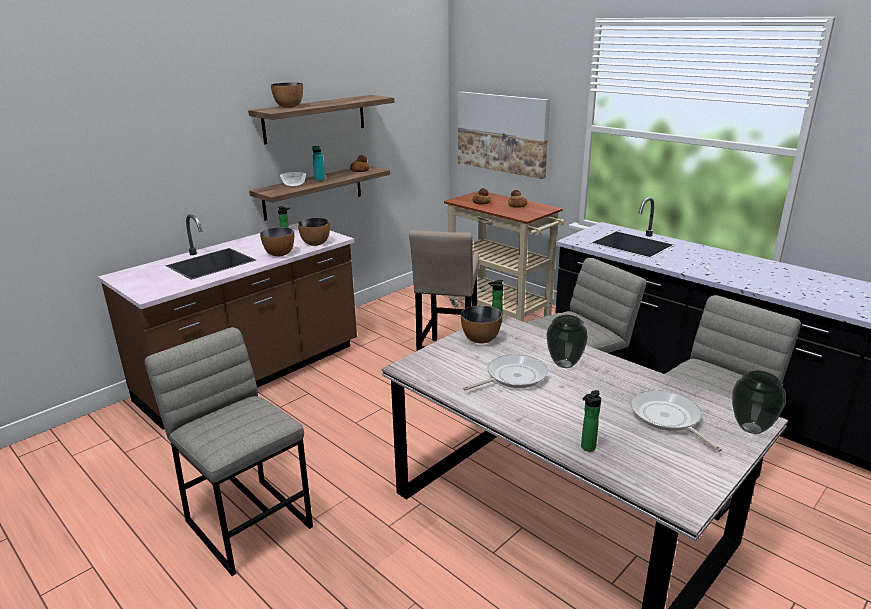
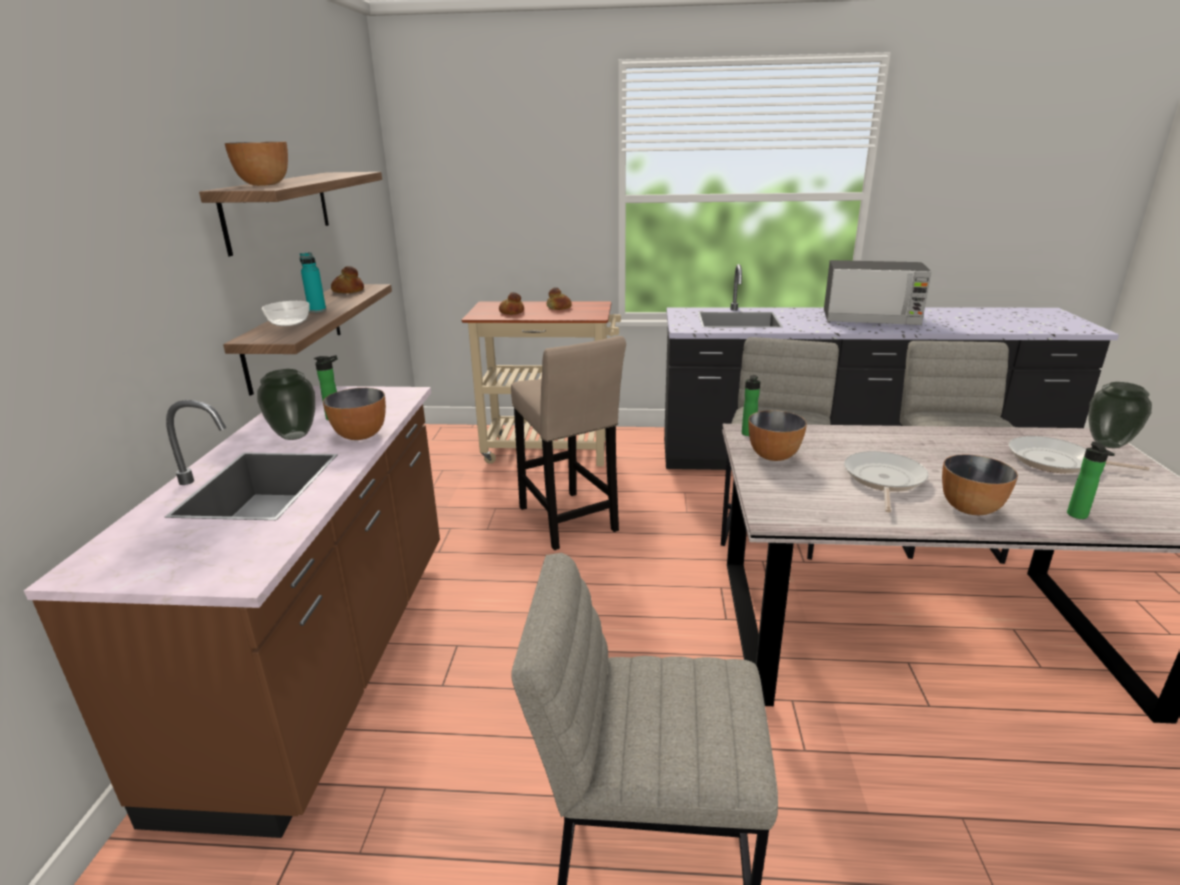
camera: 40 degrees left, 0 degrees up
(315, 243) = (387, 407): bowl -> bowl (969, 508)
(502, 133) = (490, 221): picture -> none
(564, 364) = (891, 449): vase -> vase (294, 436)
(747, 270) = (871, 319): none -> microwave

